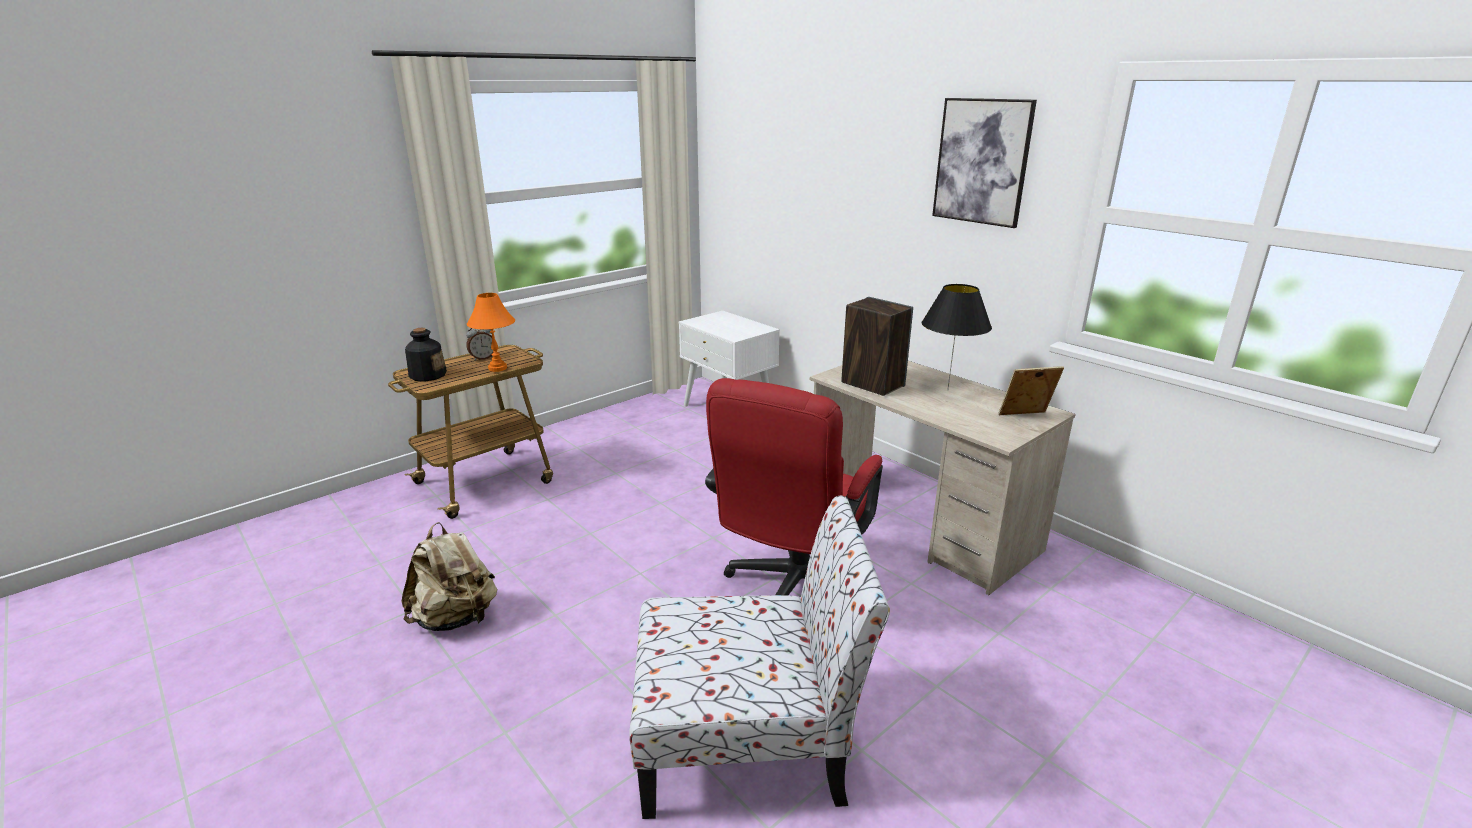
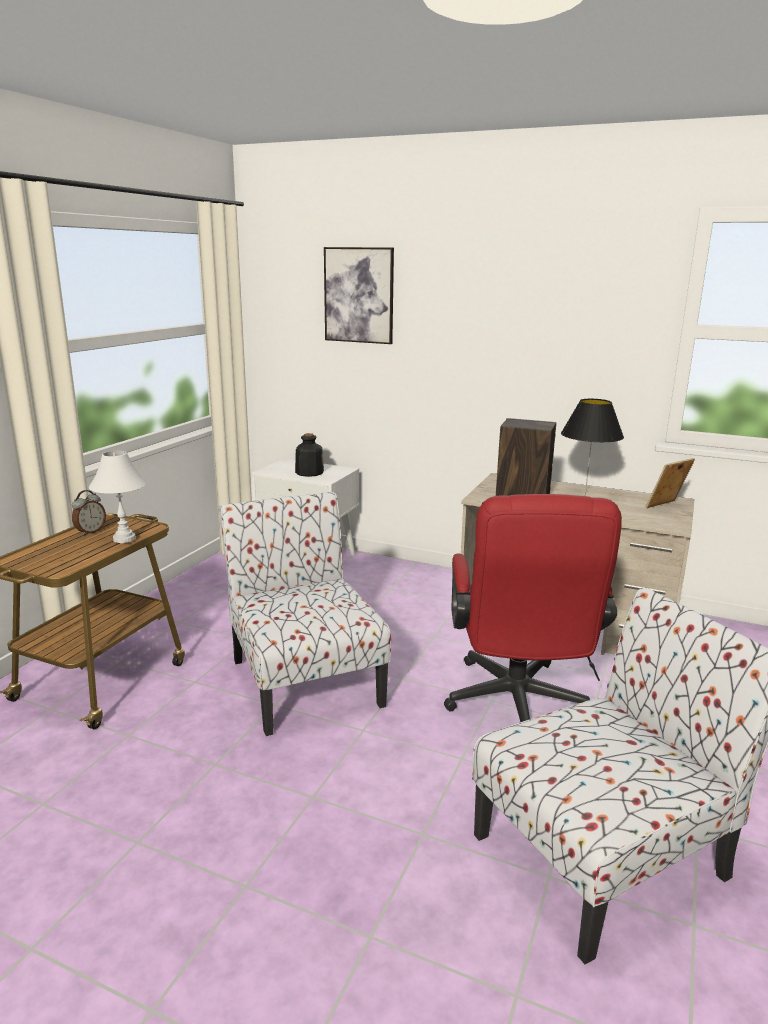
camera: 25 degrees left, 5 degrees down
(427, 375) = (41, 559): bottle -> bottle (309, 472)
(456, 618) = (201, 835): beige backpack -> none
(497, 368) = (124, 539): orange table lamp -> white table lamp
(630, 518) = (304, 680): none -> chair
(982, 162) = (576, 293): picture -> picture (359, 295)

